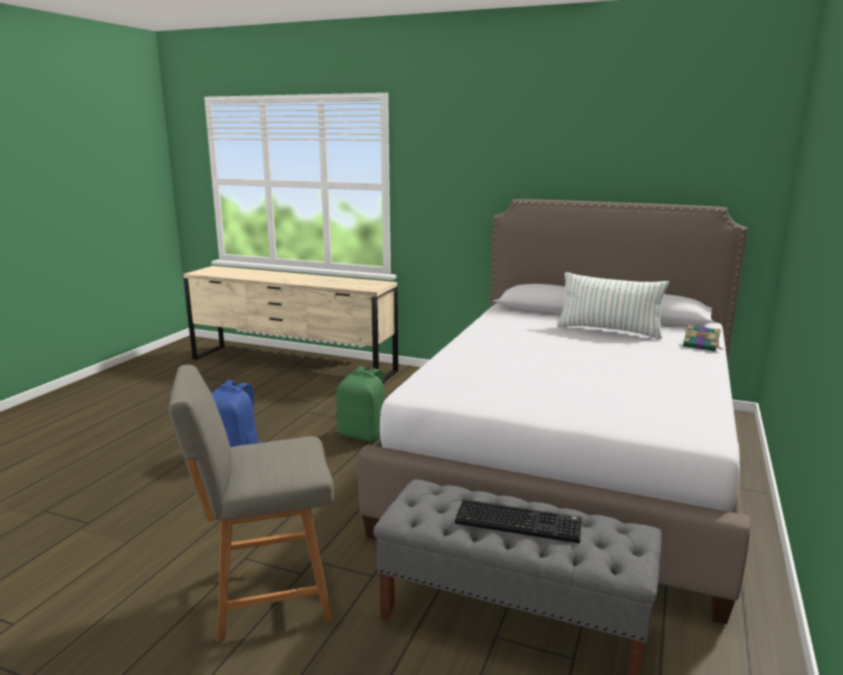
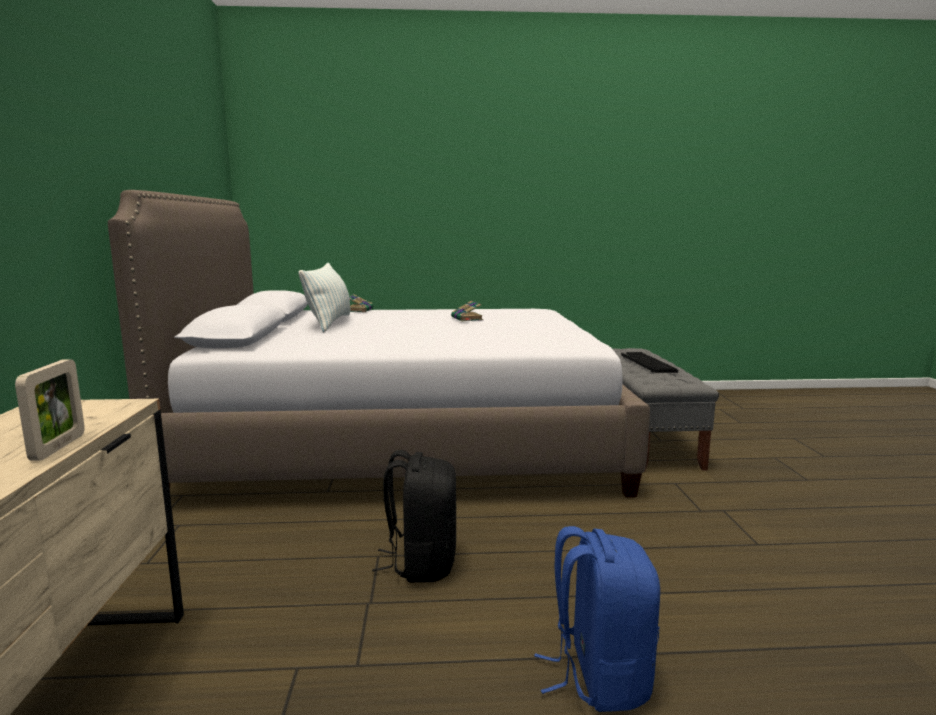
camera: 115 degrees left, 5 degrees down
(266, 595) = (768, 515): grey chair -> none
(329, 285) = (58, 447): none -> picture frame
(364, 435) = (421, 563): green backpack -> black backpack
(611, 376) = (467, 319): none -> book

